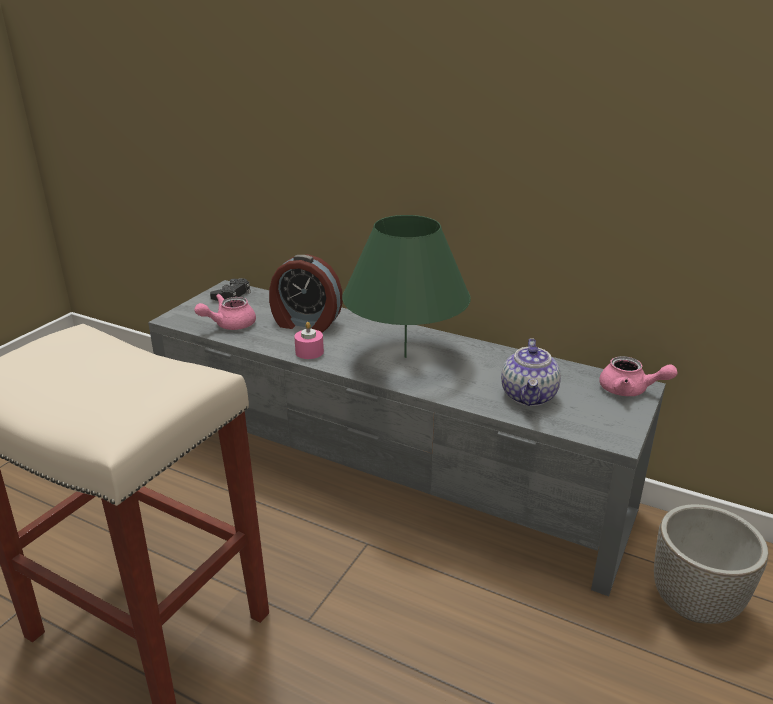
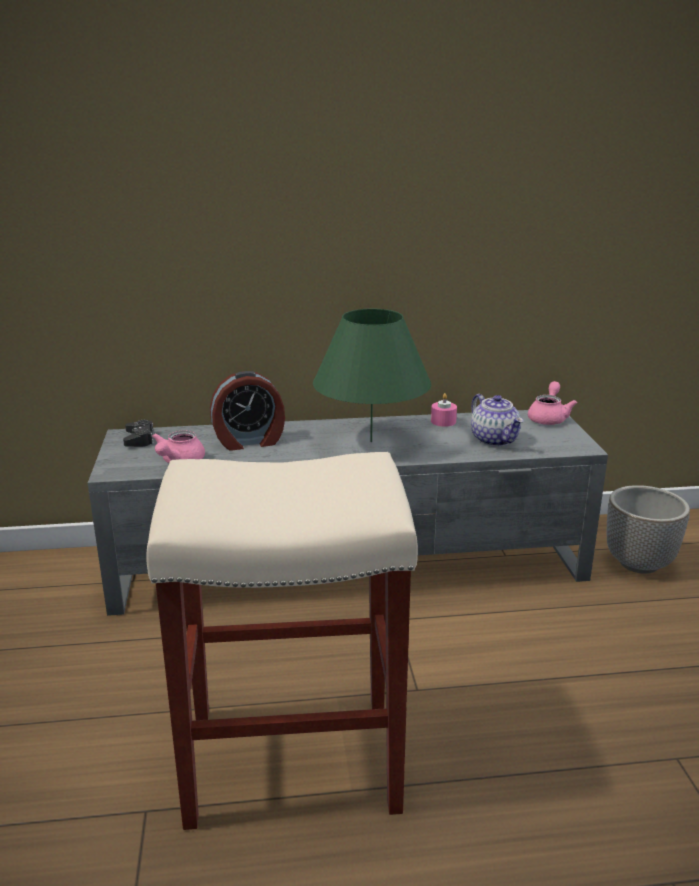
camera: 35 degrees left, 5 degrees down
(309, 352) = (288, 460): pink candle -> pink candle (443, 421)
(630, 390) = (548, 418): pink teapot -> pink teapot turned 60 degrees counterclockwise

